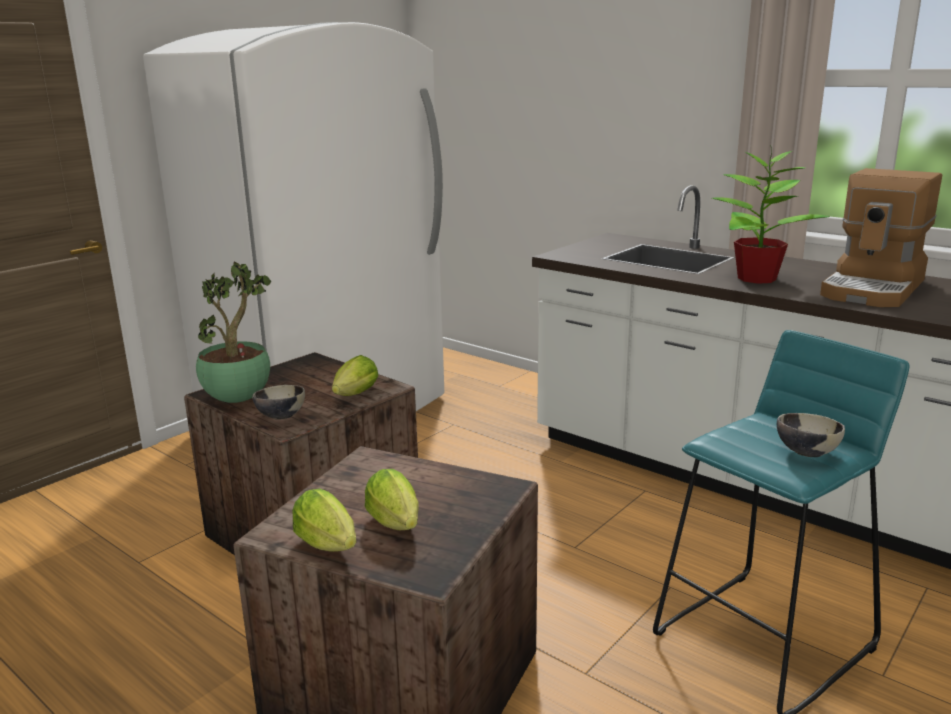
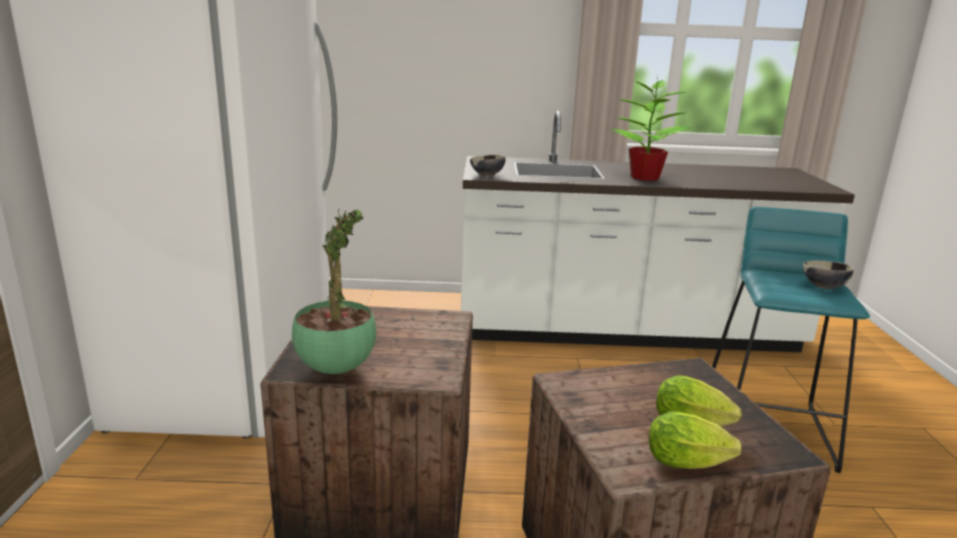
camera: 40 degrees left, 0 degrees up
(281, 416) = (414, 371): bowl -> bowl (487, 175)
(354, 396) = (441, 333): lettuce -> none
(874, 289) = (715, 176): coffee machine -> none

